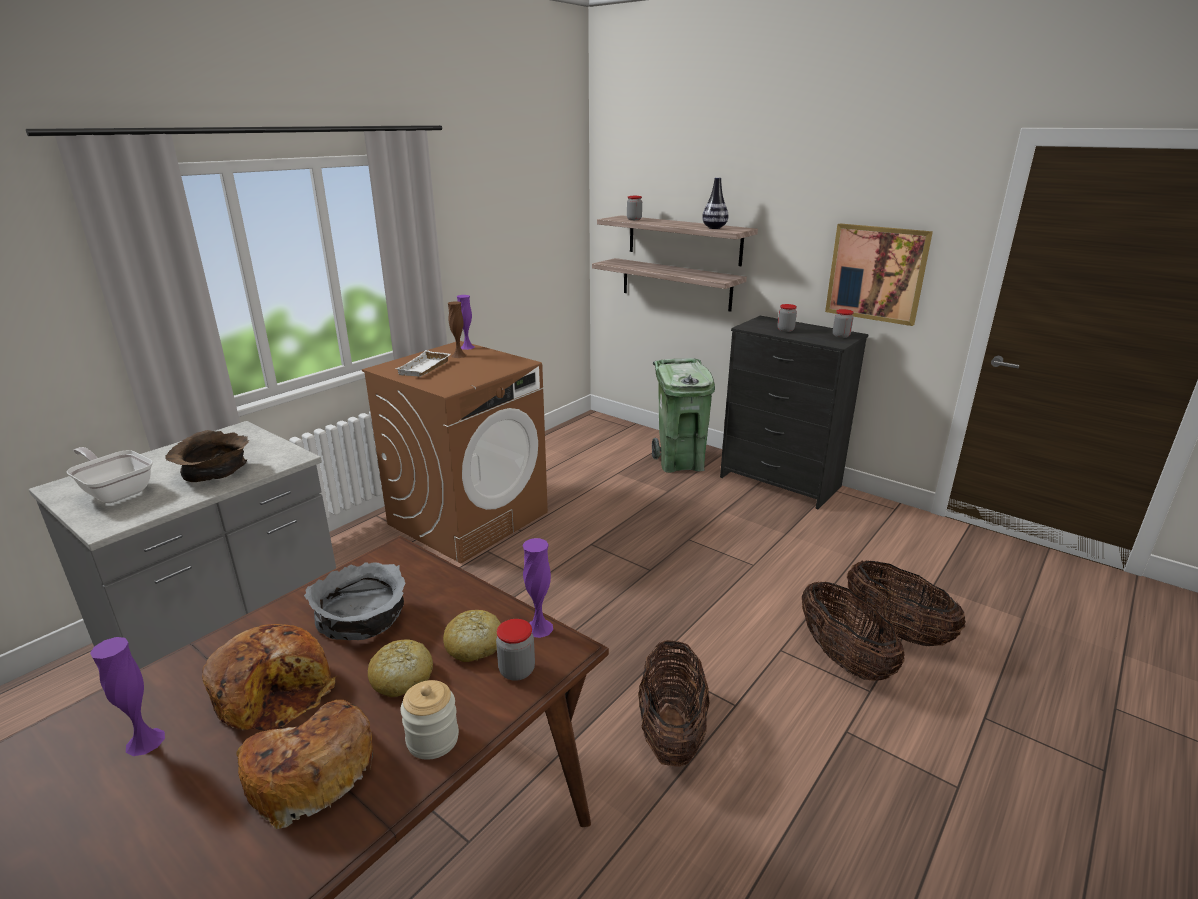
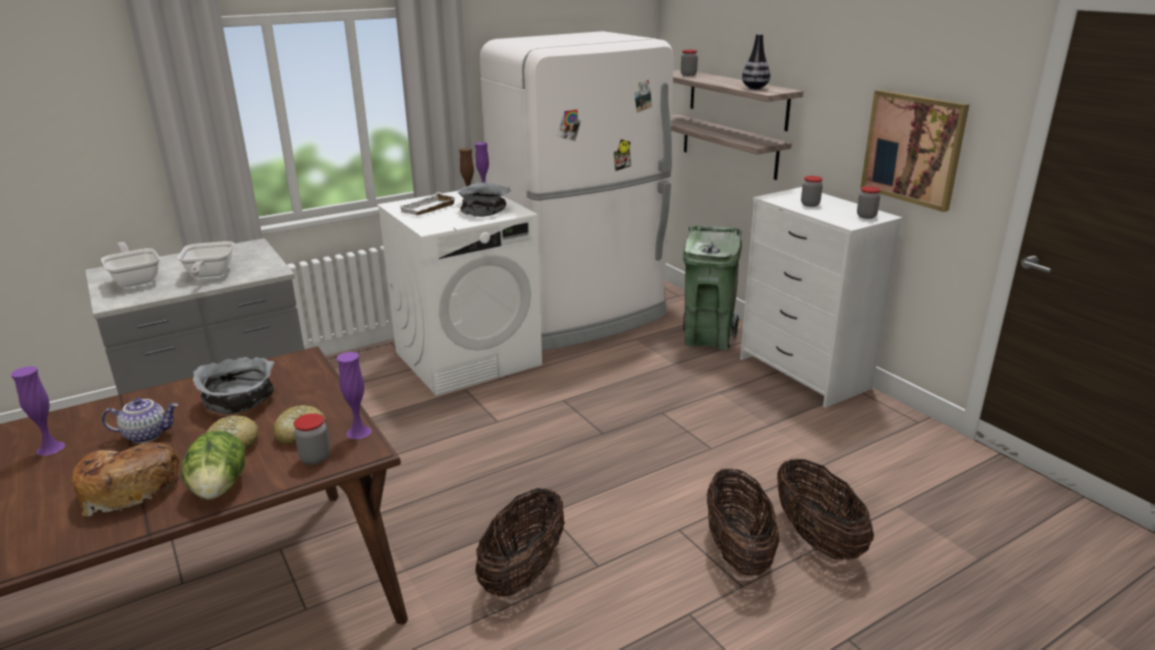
camera: 20 degrees right, 0 degrees up
(214, 473) = (209, 275): brown bowl -> frying pan
(275, 690) = (147, 435): bread -> teapot
(432, 739) = (219, 488): jar -> lettuce
(469, 518) = (468, 358): brown washing machine -> white washing machine
(486, 364) = (485, 210): none -> grey bowl
(554, 459) = (582, 316): none -> white fridge
(779, 482) = (803, 373): black dresser -> white dresser

